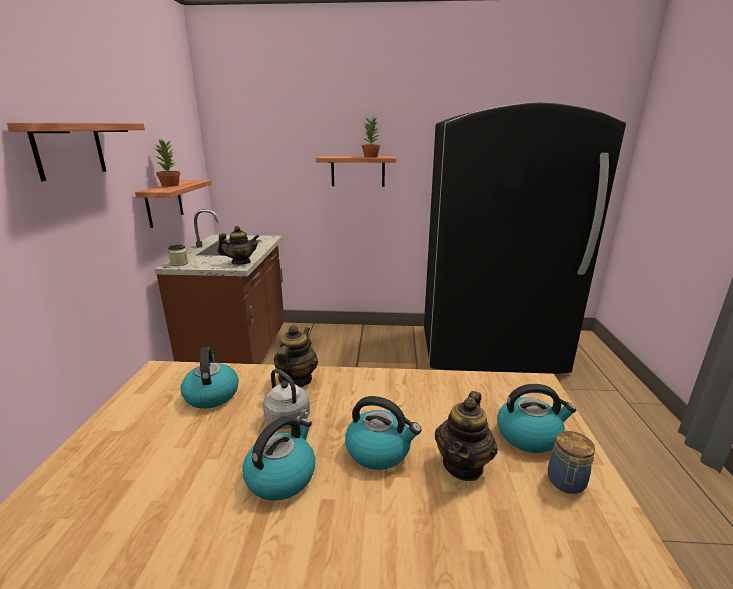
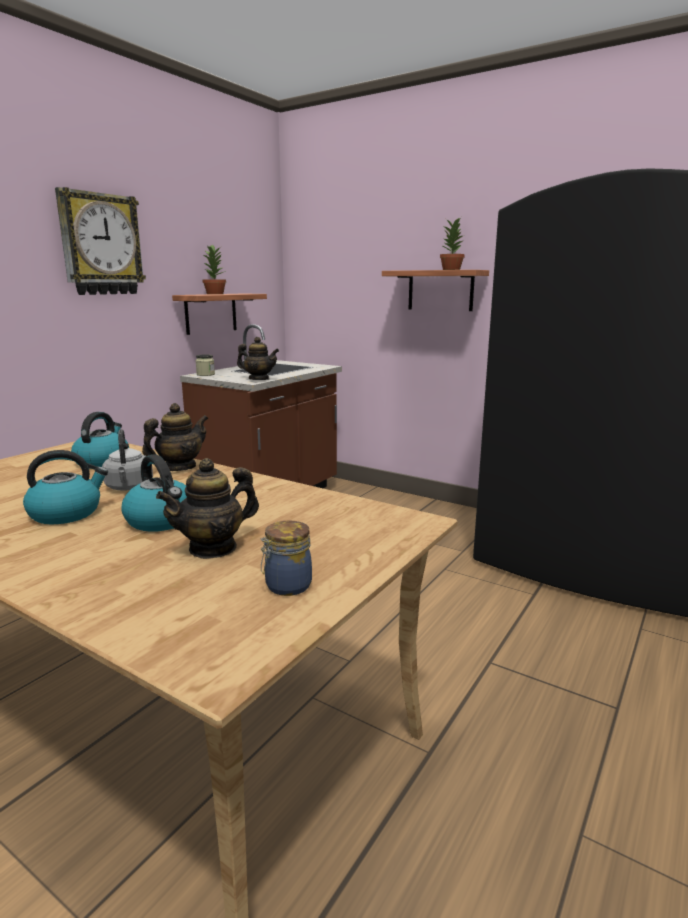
camera: 30 degrees right, 5 degrees down
(69, 150) = (100, 244): shelf -> wall clock
(529, 435) = (320, 549): kettle -> none

